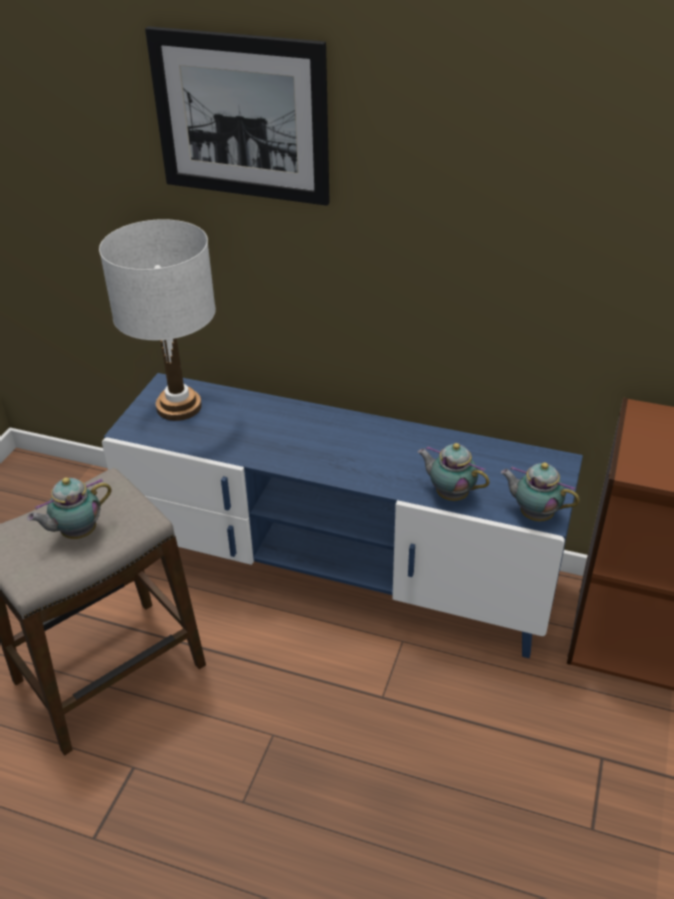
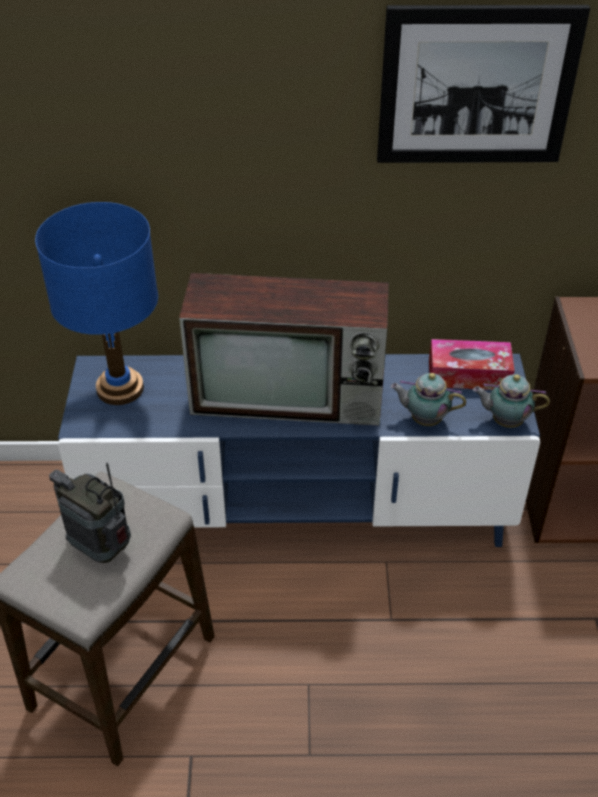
camera: 20 degrees left, 5 degrees up
(77, 533) = (102, 549): teapot -> radio
(179, 407) = (120, 388): white table lamp -> blue table lamp
(241, 117) = (168, 91): picture -> picture (476, 86)
(330, 445) = (291, 395): none -> television
(518, 463) = (468, 374): none -> tissue box

